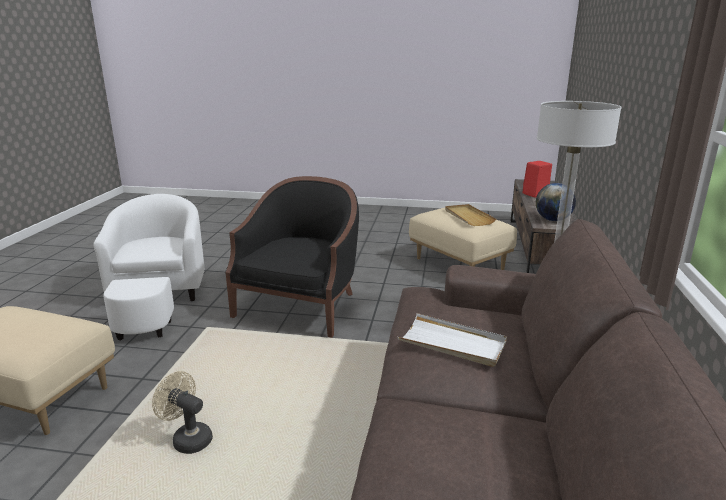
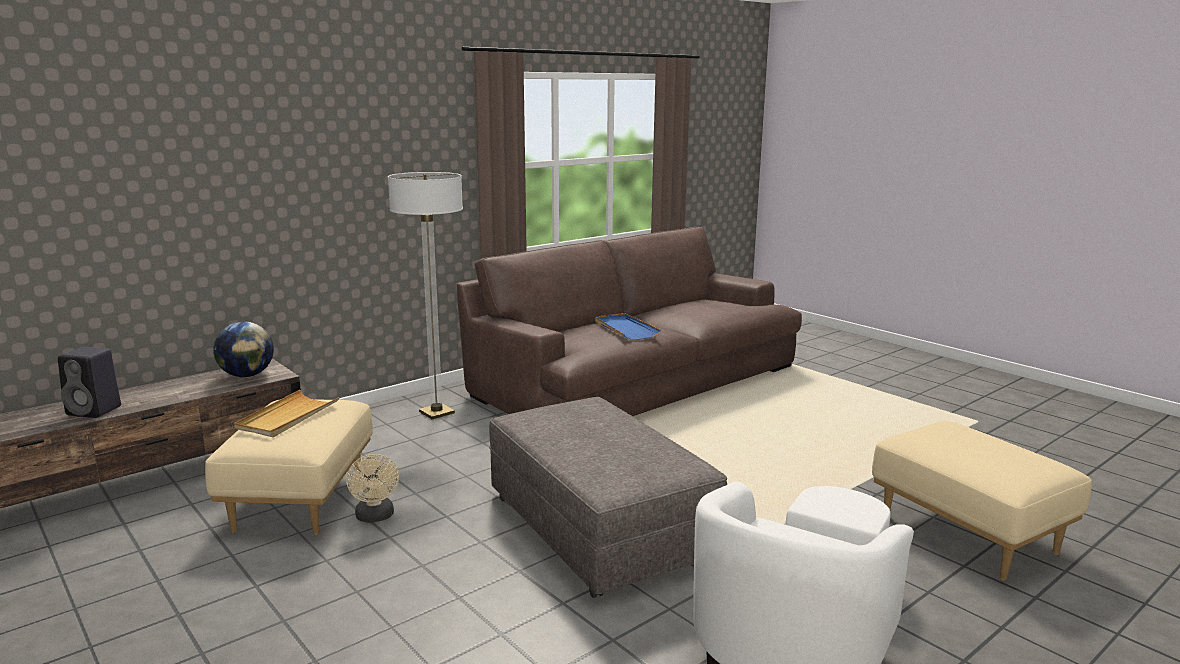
camera: 140 degrees left, 5 degrees down
(188, 439) = (810, 455): beige fan -> beige fan (375, 517)
(301, 307) = (598, 526): black armchair -> grey ottoman
(452, 343) = (625, 329): white tray -> blue tray
(535, 194) = (95, 410): red speaker -> black speaker

